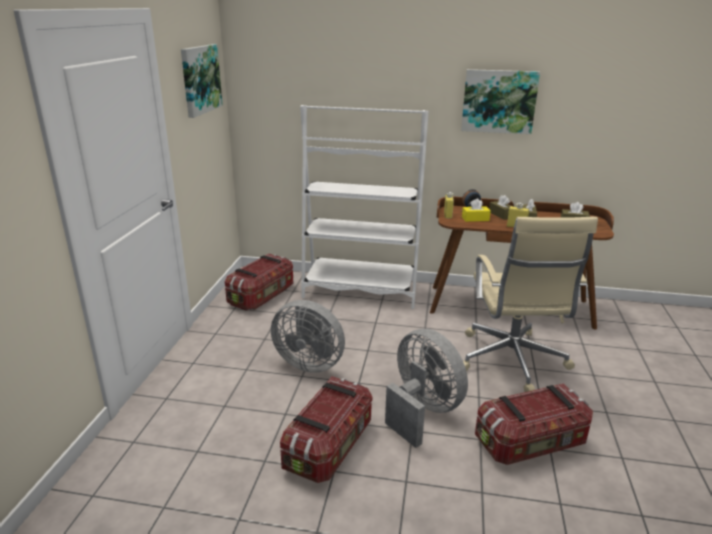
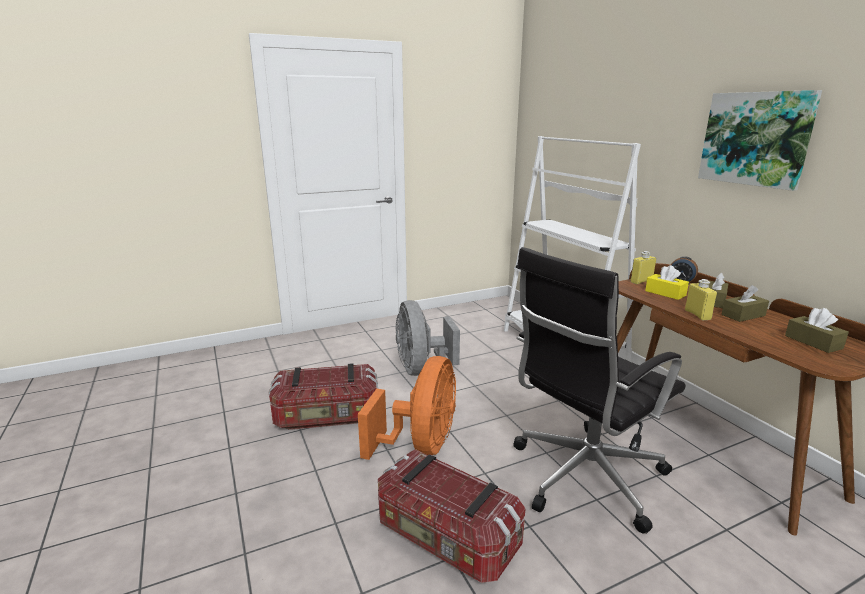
camera: 55 degrees right, 5 degrees down
(200, 79) = (469, 109): picture -> none
(262, 296) = (481, 317): storage box -> none
(422, 411) = (421, 445): grey fan -> orange fan
(512, 362) = (583, 477): beige office chair -> black office chair

